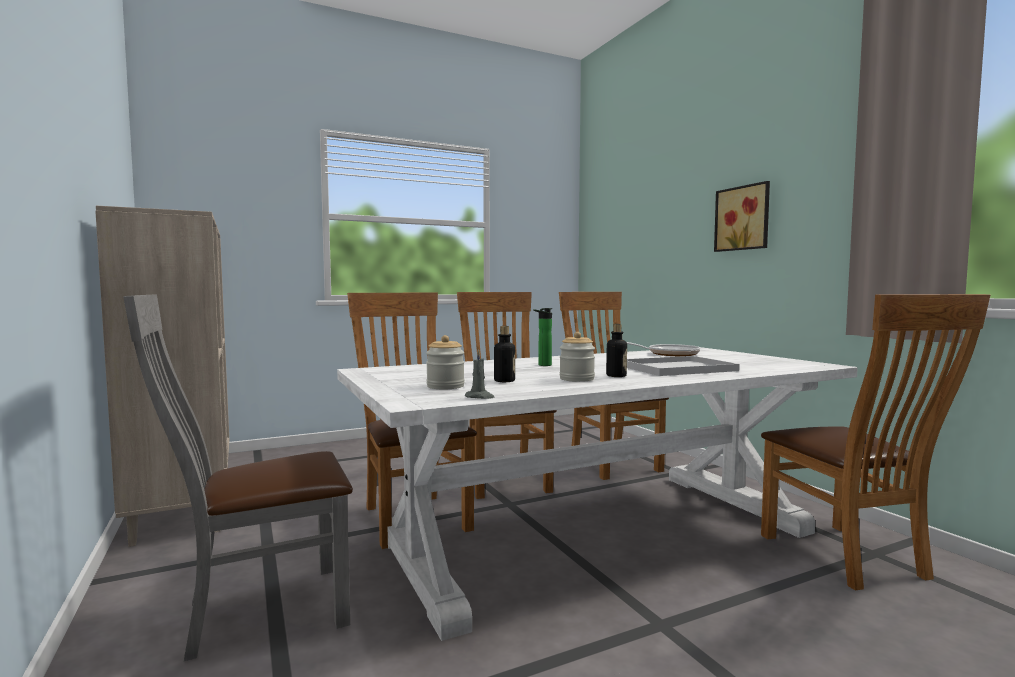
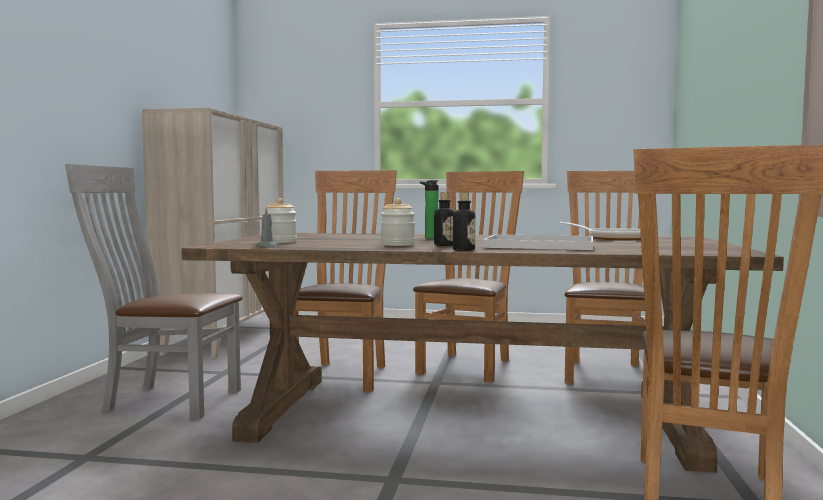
camera: 35 degrees right, 0 degrees up
(504, 381) = (337, 242): bottle -> bottle (463, 250)
(598, 535) = (467, 418): white dining table -> brown dining table
(743, 218) = (764, 65): picture -> none

